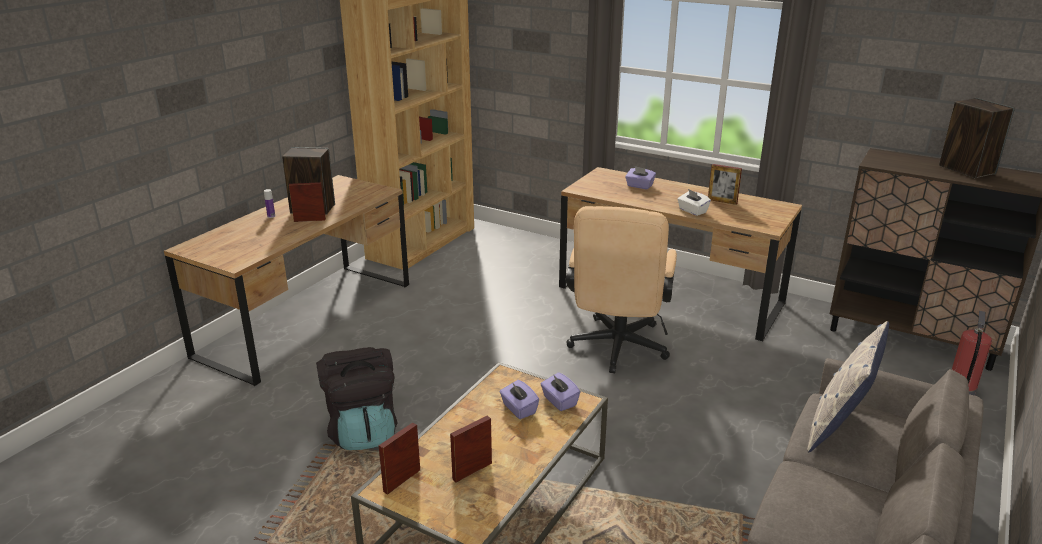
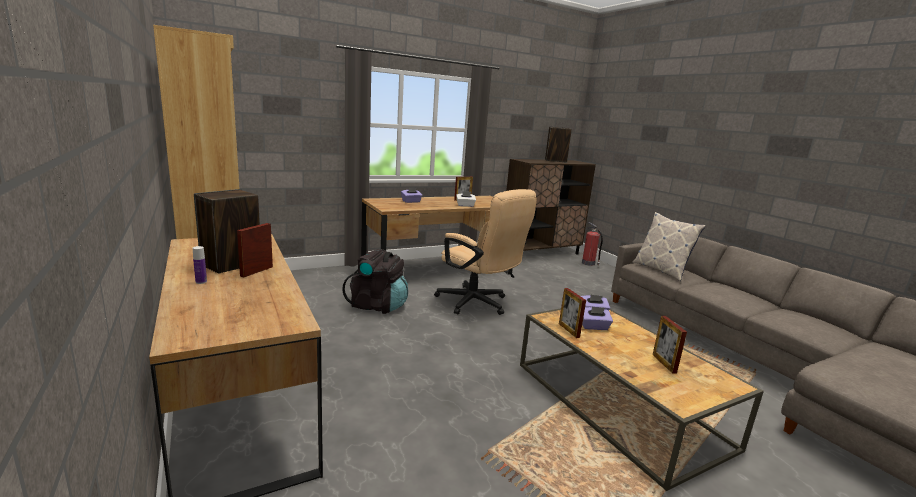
camera: 60 degrees left, 10 degrees down
(363, 430) = (478, 429): black backpack -> black backpack (378, 306)
(402, 480) = (668, 393): picture frame -> picture frame (569, 330)

